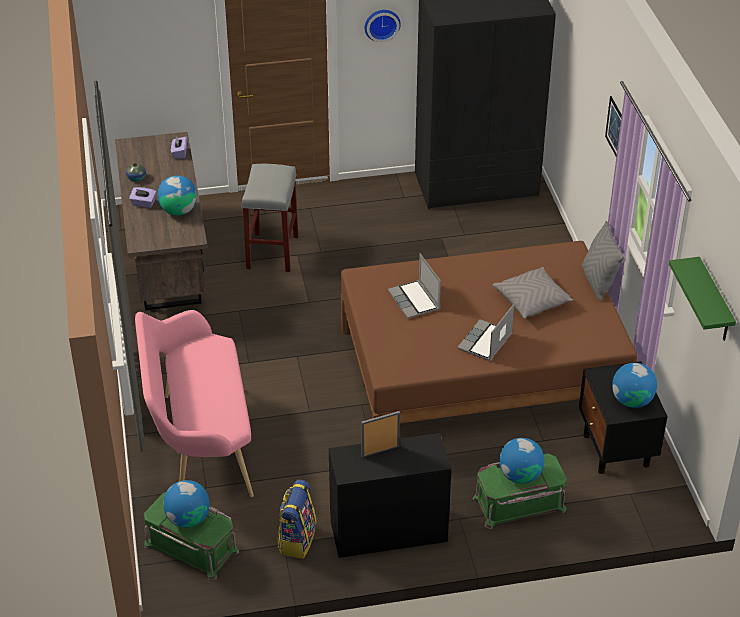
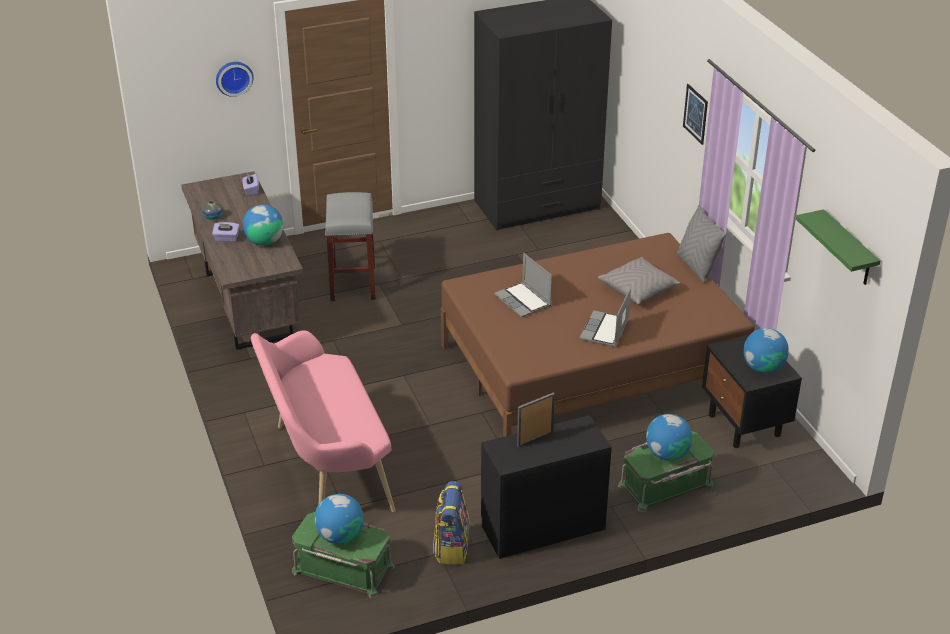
camera: 10 degrees left, 5 degrees down
(381, 24) = (439, 48): wall clock -> wall clock (233, 77)

